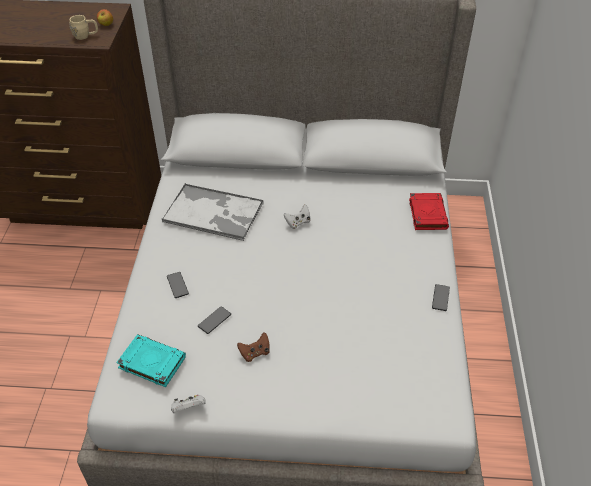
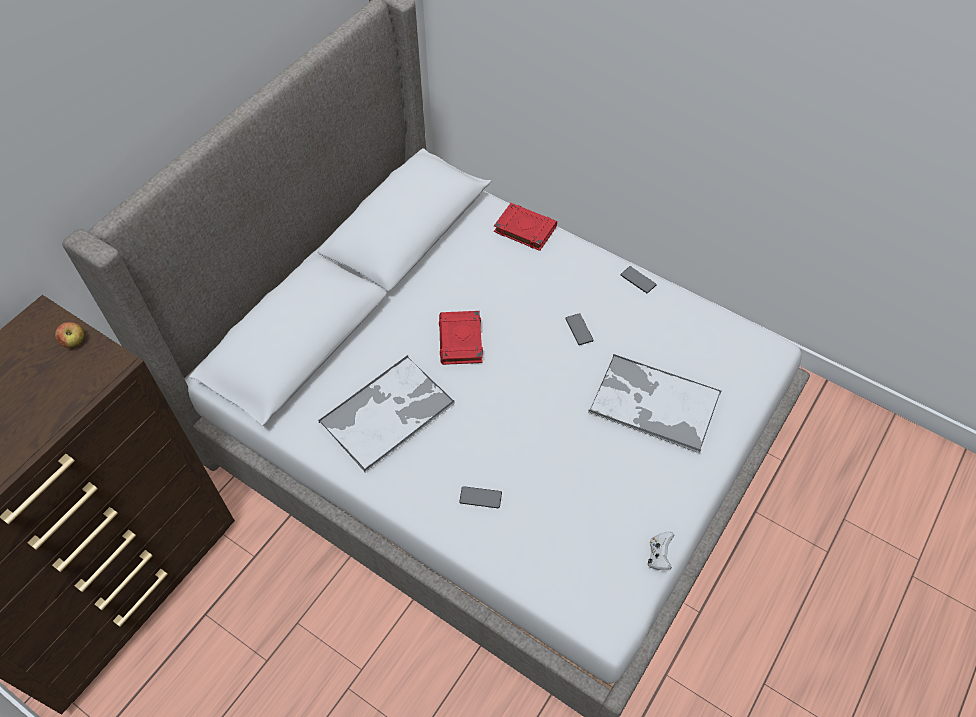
camera: 60 degrees left, 10 degrees up
(85, 36) = (82, 376): beige mug -> none
(151, 362) = (582, 567): turquoise book -> none
(214, 320) = (558, 482): phone -> phone (579, 329)
(255, 353) = (619, 464): brown game controller -> none
(298, 222) = (461, 341): white game controller -> red book
(326, 352) = (653, 403): none -> tray

